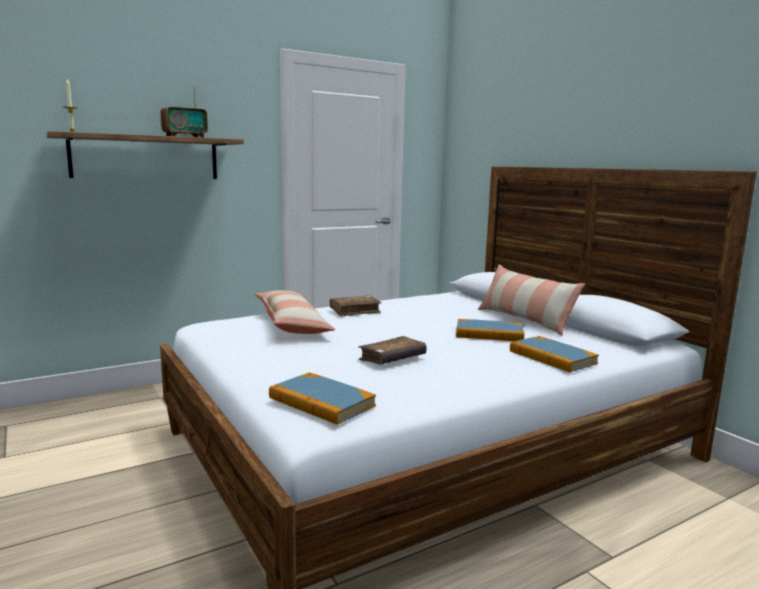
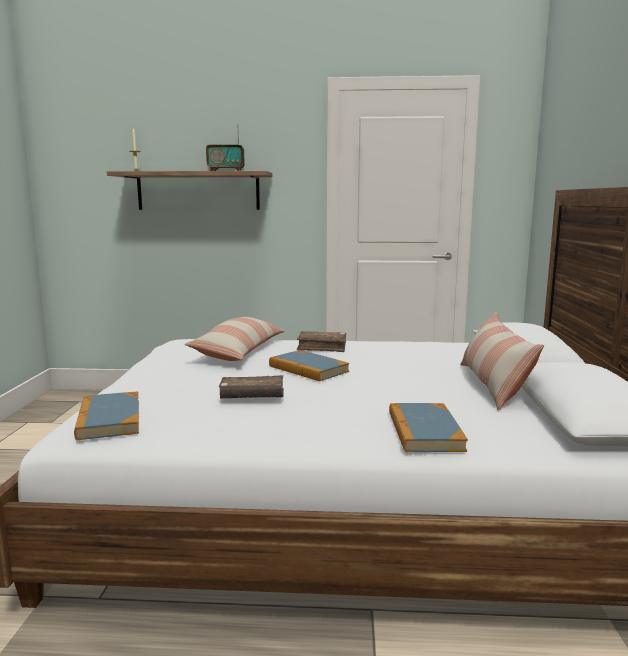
camera: 35 degrees right, 0 degrees up
(489, 334) = (410, 392): book -> book (308, 369)

